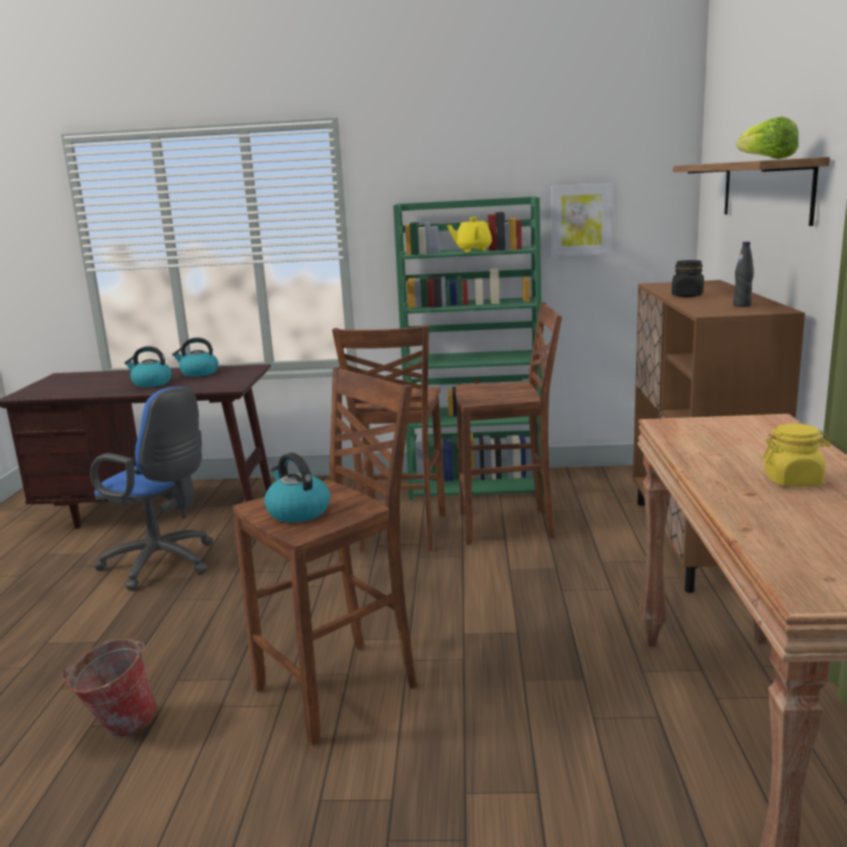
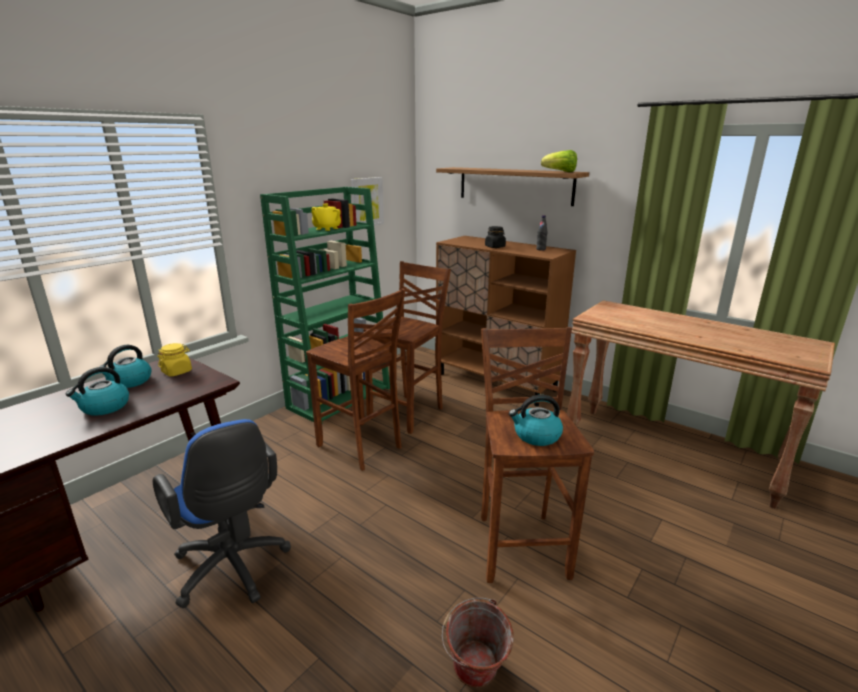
camera: 55 degrees left, 5 degrees up
(164, 564) = (233, 570): blue office chair -> blue office chair turned 75 degrees clockwise
(793, 480) = (691, 327): yellow jar -> yellow jar (177, 372)

